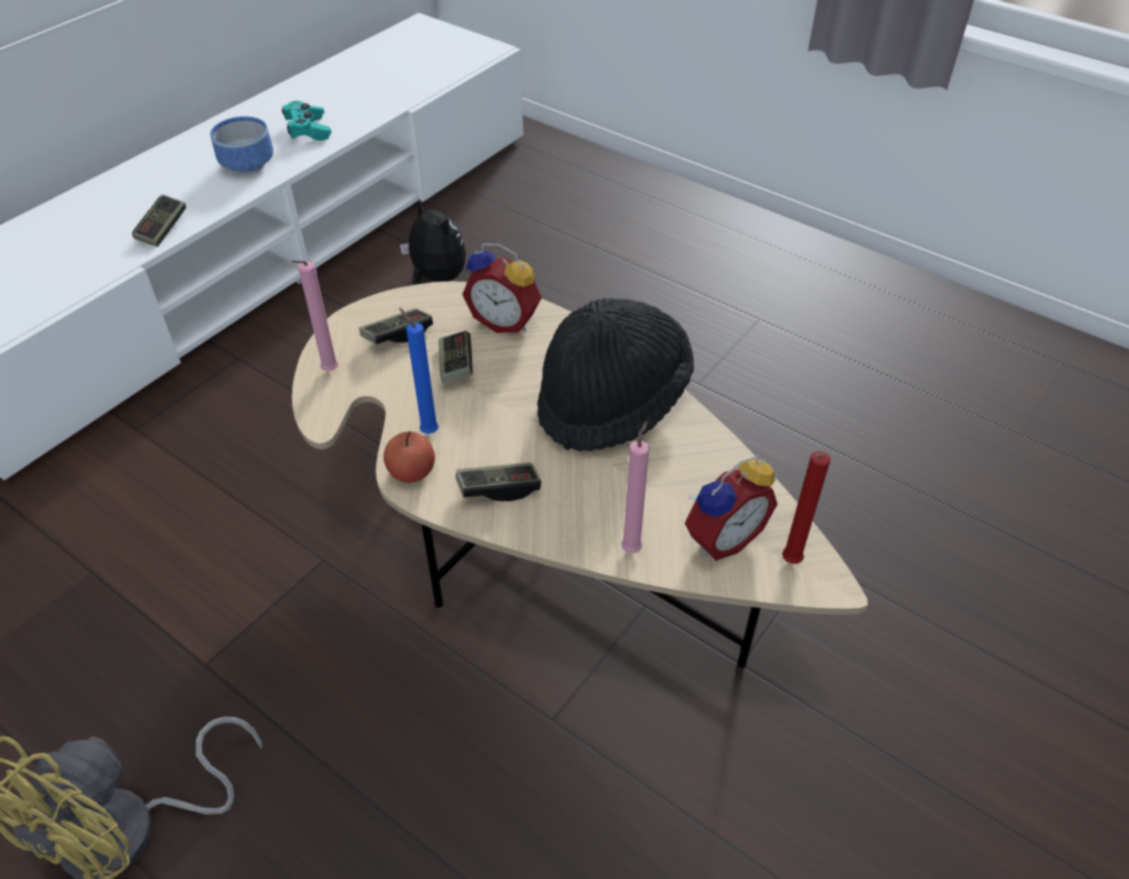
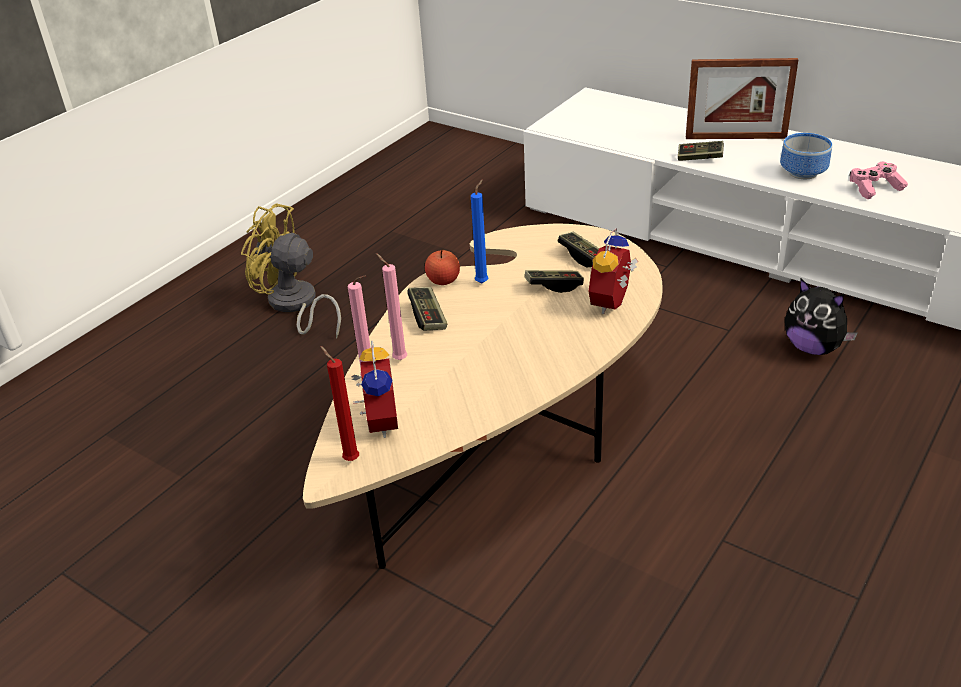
camera: 90 degrees right, 10 degrees down
(128, 195) = (735, 138): none -> picture frame
(308, 130) = (875, 188): turquoise game controller -> pink game controller
(328, 372) = (538, 236): pink candle -> pink candle (398, 359)
(436, 278) = (813, 348): plush toy -> plush toy turned 90 degrees clockwise
(612, 401) = (523, 363): black hat -> none
(721, 537) = (378, 423): alarm clock -> alarm clock turned 150 degrees counterclockwise

